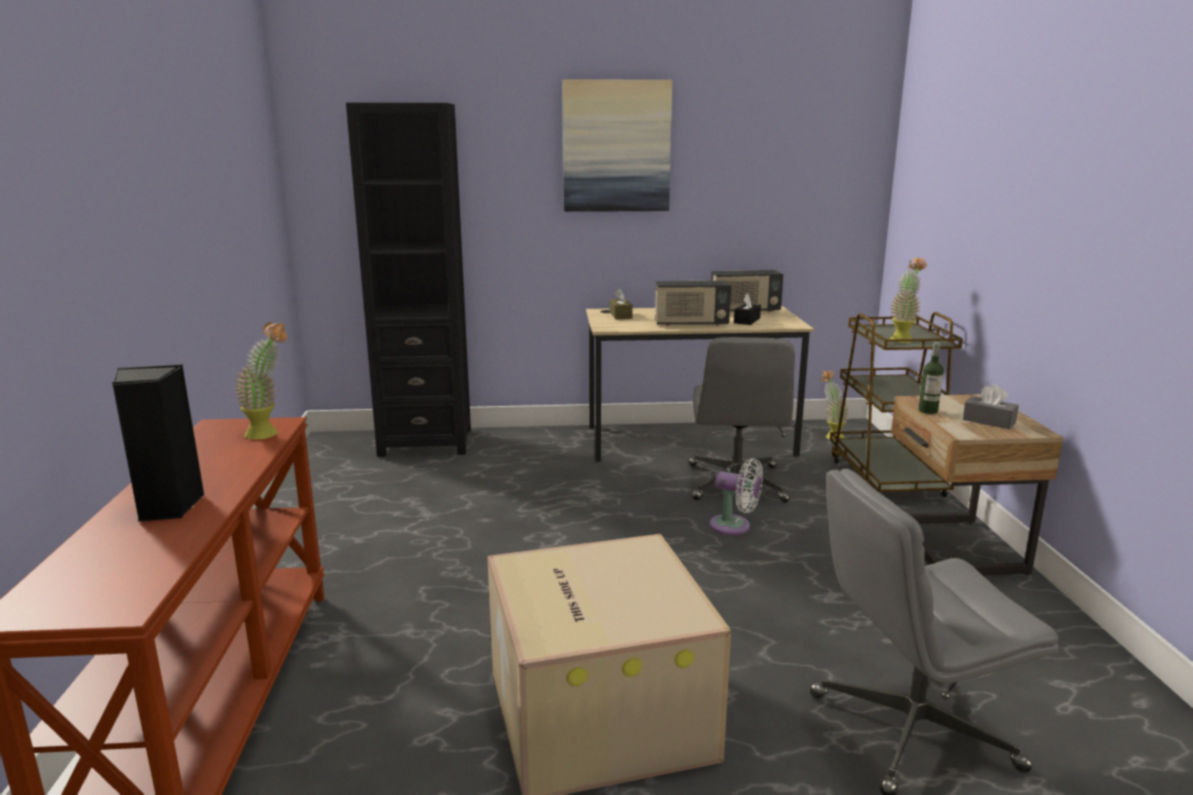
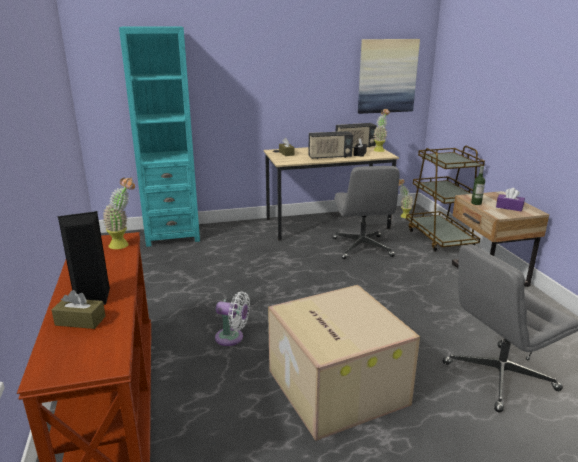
camera: 10 degrees left, 5 degrees up
(126, 539) = (80, 321): none -> brown tissue box
(426, 442) = (172, 235): black bookcase -> turquoise bookcase
(616, 146) = (279, 51): picture -> picture (387, 76)
(734, 526) = (370, 273): white fan -> white fan (232, 338)
(903, 339) = (451, 162): potted plant -> potted plant (380, 150)
(989, 421) = (509, 207): grey tissue box -> purple tissue box

